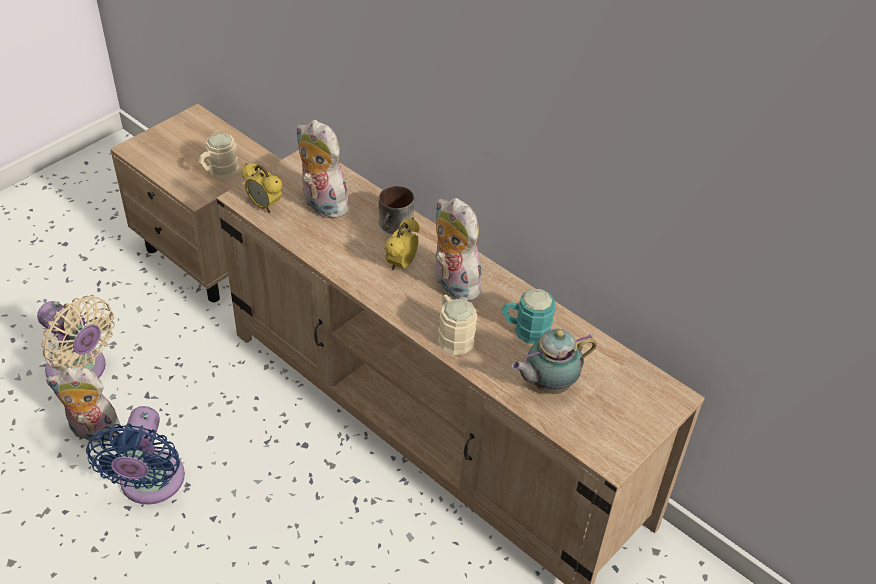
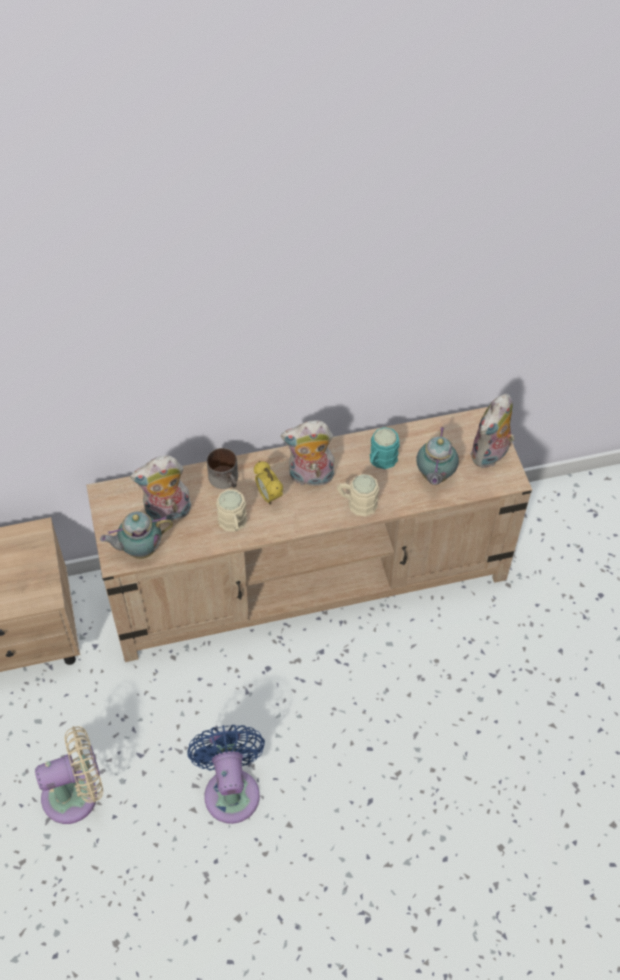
camera: 55 degrees left, 10 degrees up
(93, 432) = (150, 810): plush toy -> plush toy (490, 455)
(150, 484) = (231, 789): blue fan -> blue fan turned 135 degrees counterclockwise
(219, 171) = (29, 567): beige mug -> beige mug (233, 524)
(264, 206) = (139, 549): alarm clock -> teapot

